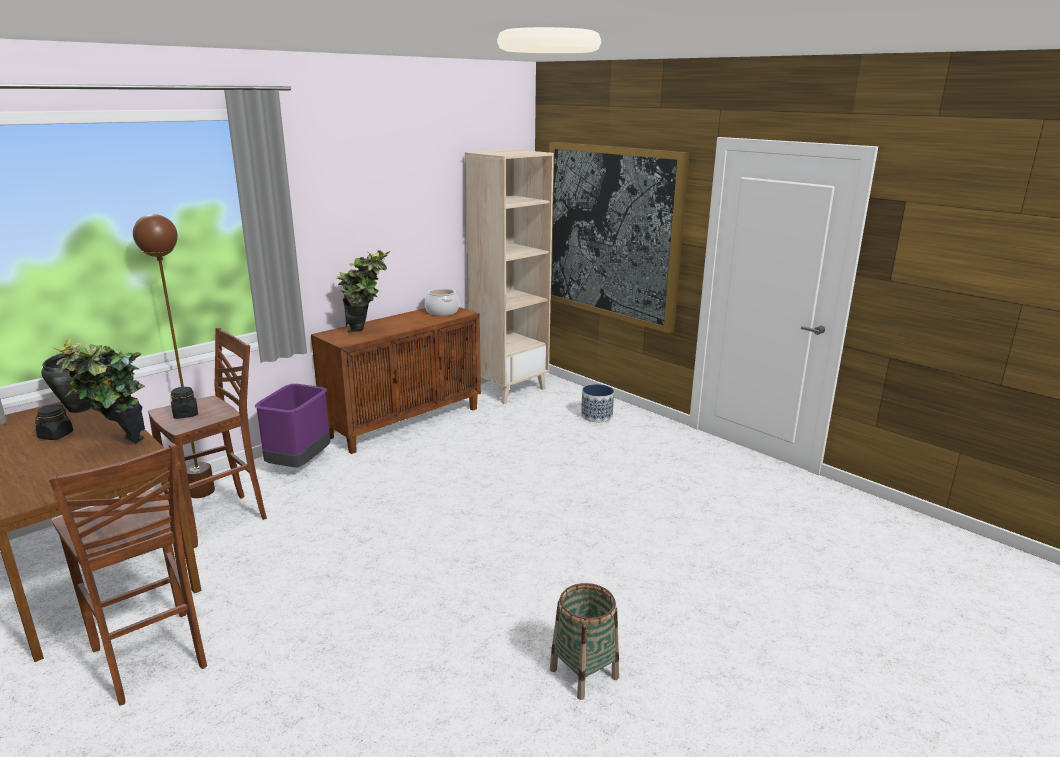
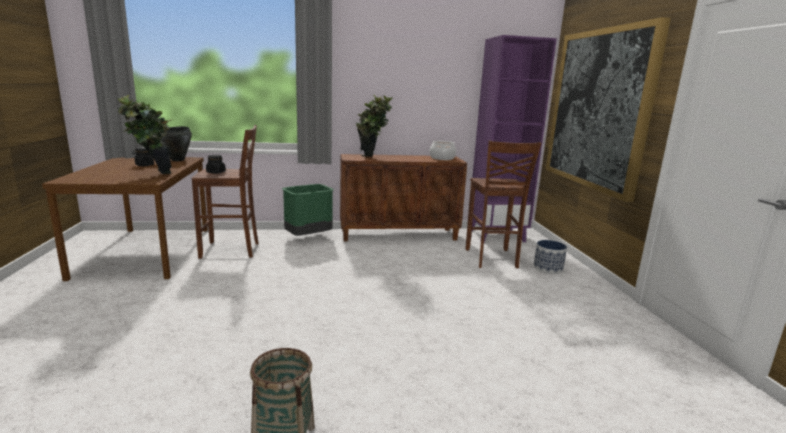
camera: 35 degrees right, 5 degrees down
(151, 659) = (97, 301): brown stool -> brown stool (492, 259)
(201, 492) = (243, 235): brown floor lamp -> none
(299, 464) = (308, 238): purple trash can -> green trash can
(509, 389) = (497, 235): beige bookcase -> purple bookcase

